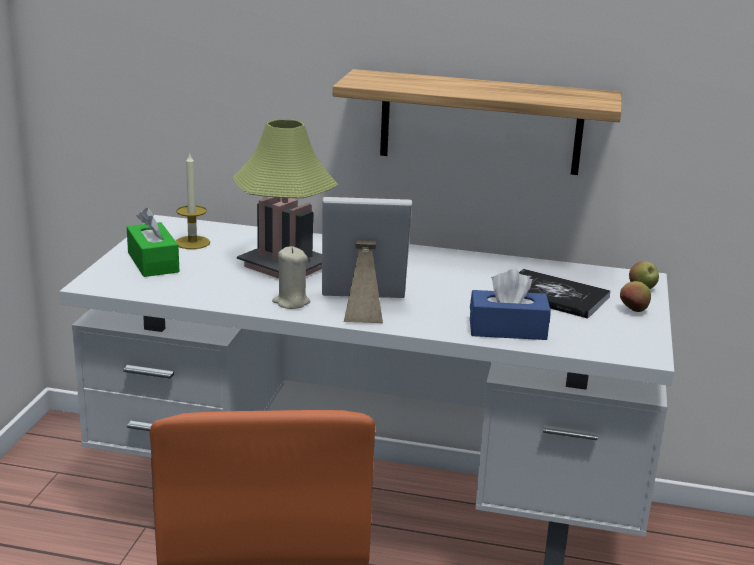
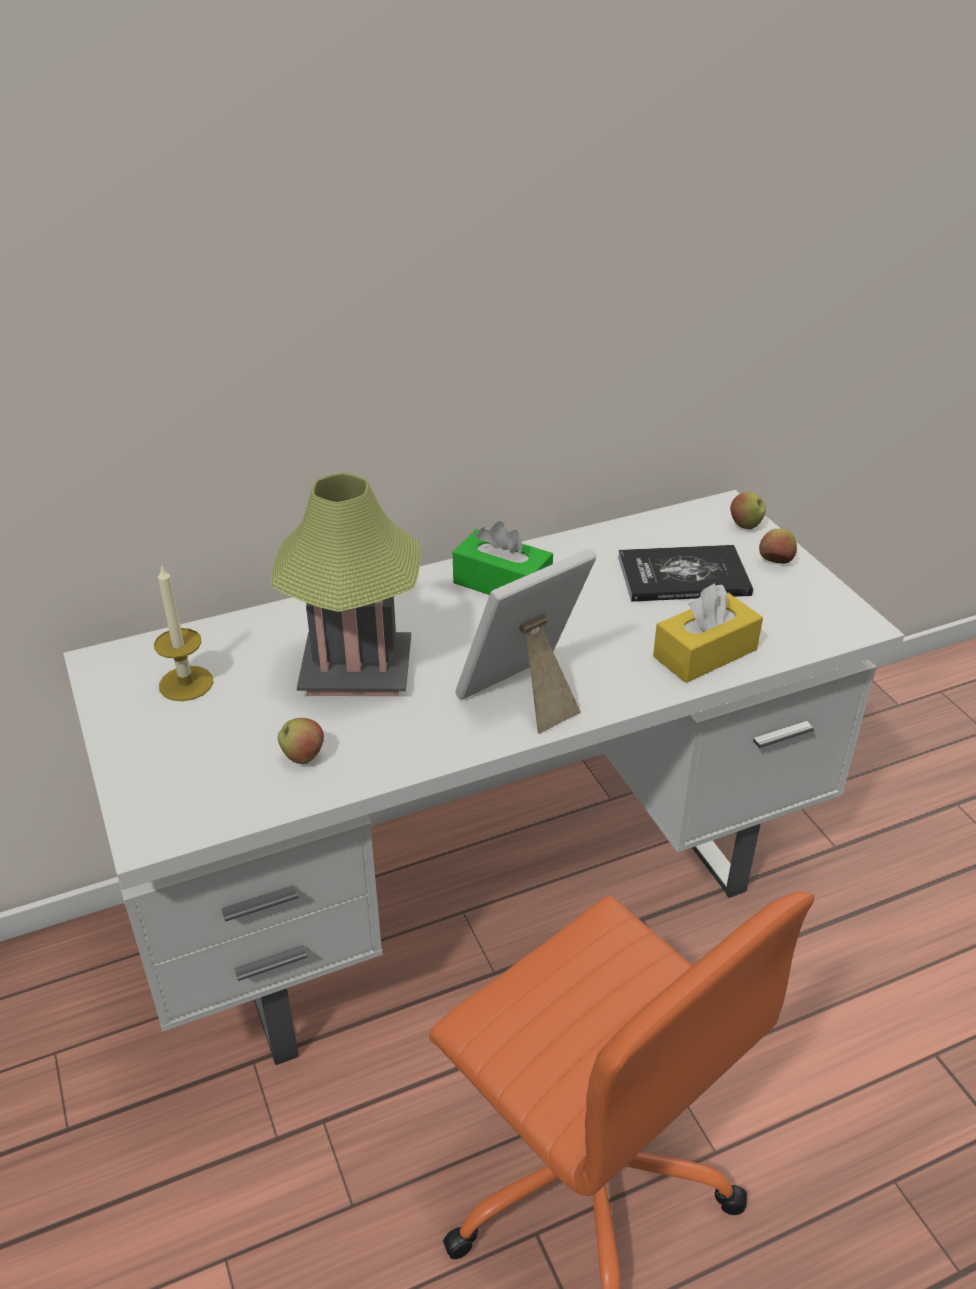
camera: 35 degrees left, 15 degrees up
(153, 262) = (180, 748): green tissue box -> green tissue box (502, 584)
(205, 286) = (303, 757): none -> apple
(291, 302) = (440, 731): beige candle -> none
(480, 122) = (516, 379): shelf -> none
(507, 329) = (705, 653): blue tissue box -> yellow tissue box

